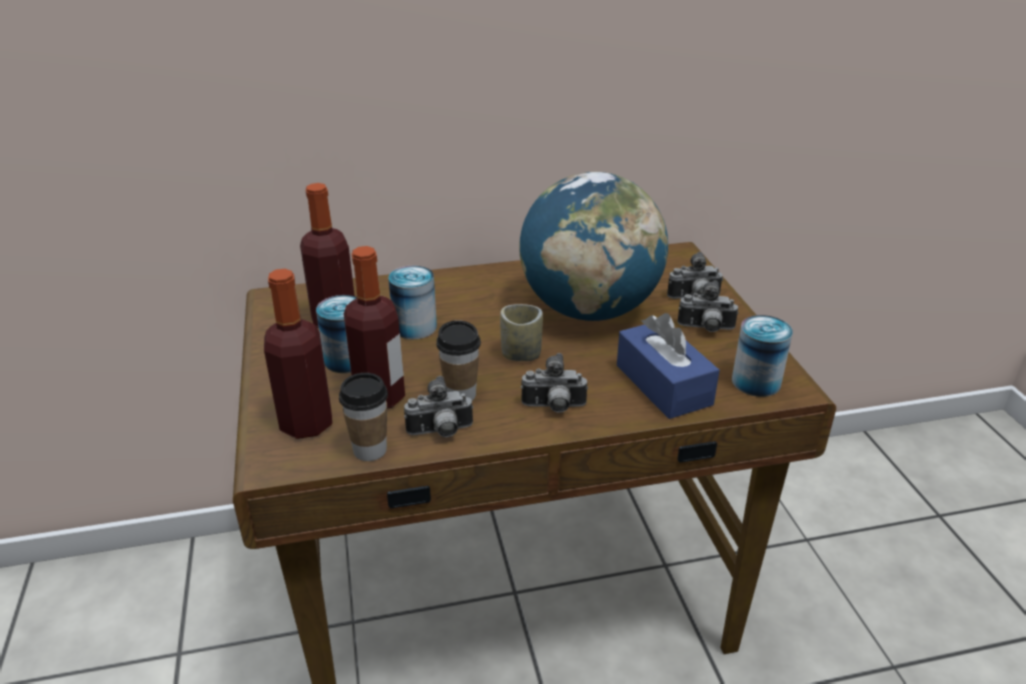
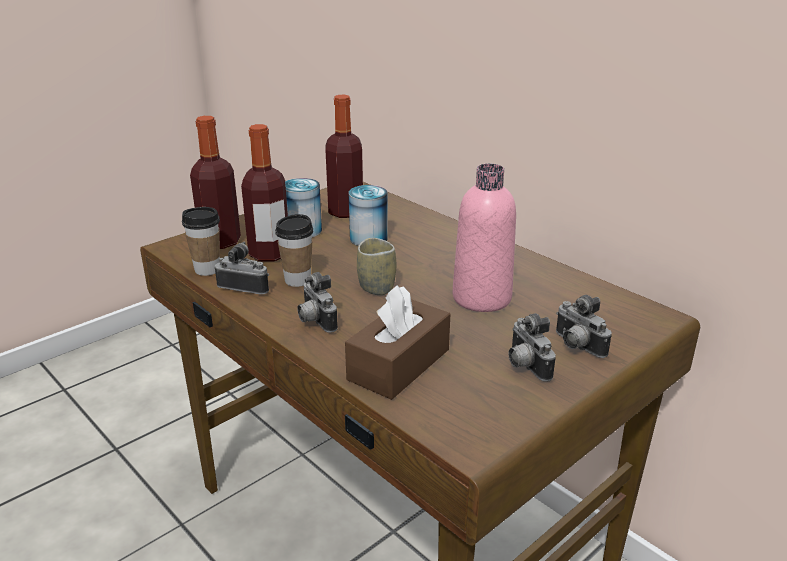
camera: 60 degrees right, 5 degrees down
(440, 432) = (245, 287): camera -> camera turned 150 degrees clockwise
(589, 310) = (481, 298): globe -> pink bottle
(663, 385) = (399, 364): blue tissue box -> brown tissue box
(756, 382) = (459, 418): can -> none

